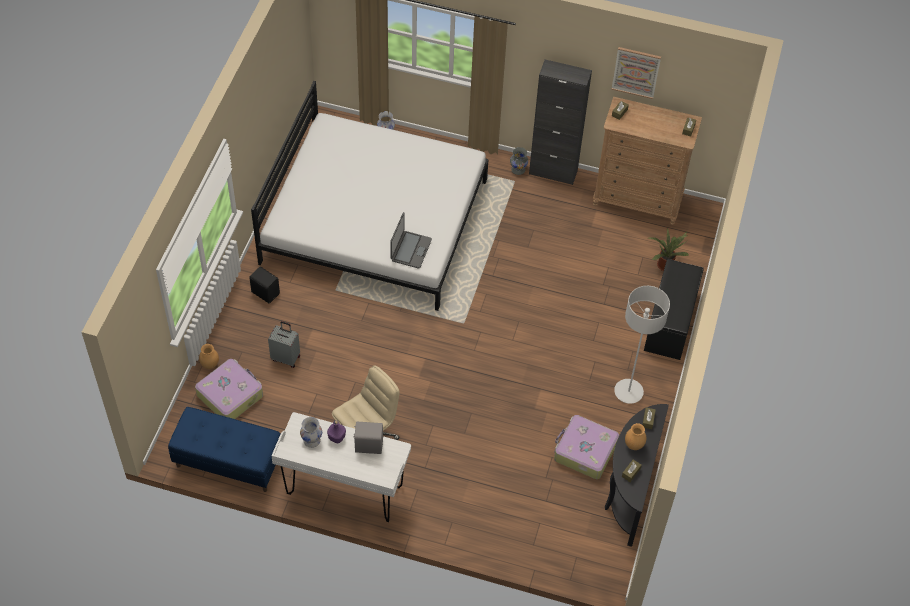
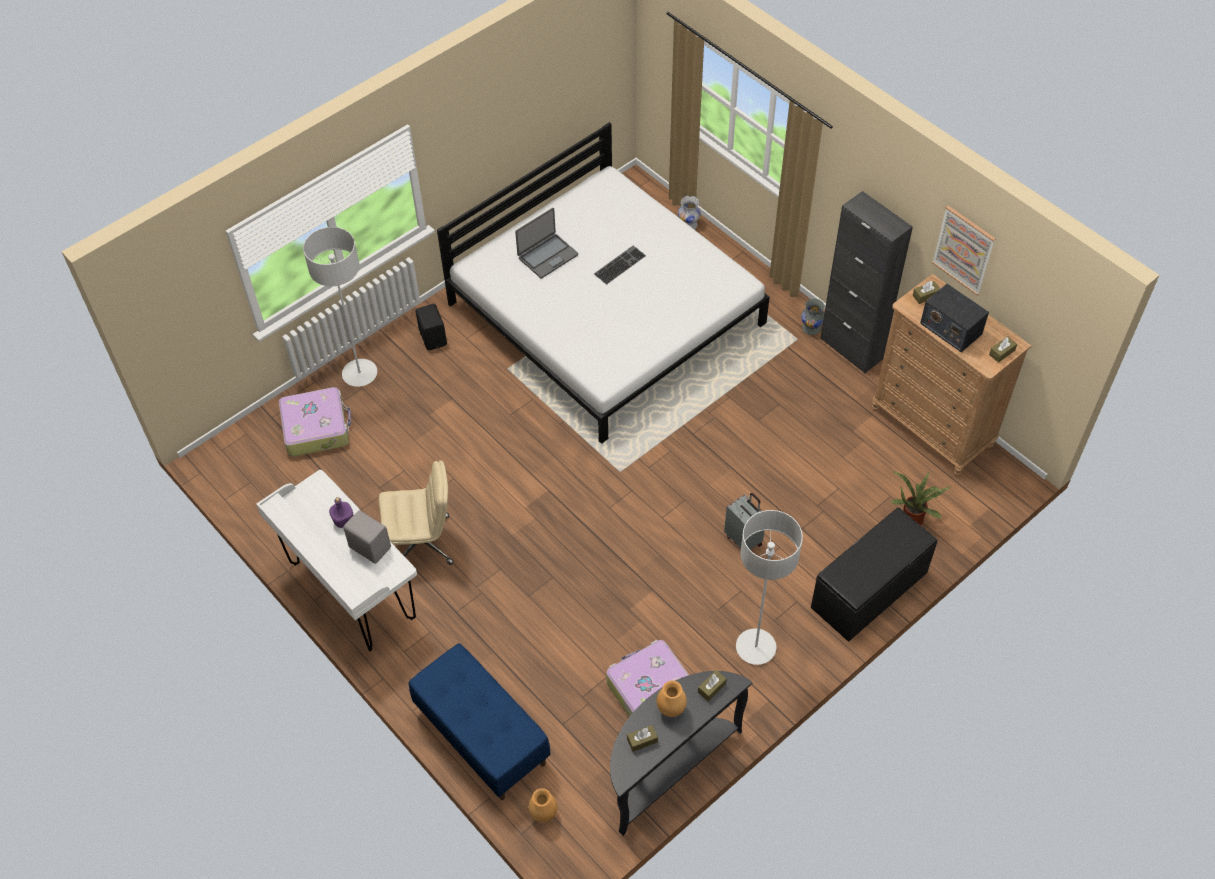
camera: 35 degrees right, 0 degrees up
(210, 365) = (320, 386): brown vase -> brown vase (543, 813)
(228, 462) = (260, 497): blue bench -> blue bench (481, 736)
(232, 343) = (360, 374): none -> grey floor lamp
(286, 357) = (402, 416): grey suitcase -> grey suitcase (744, 539)
(312, 440) = (316, 510): white vase -> none
(379, 180) = (619, 264): none -> keyboard
(410, 250) = (595, 356): laptop -> laptop (547, 256)
(648, 127) = (950, 328): none -> radio

